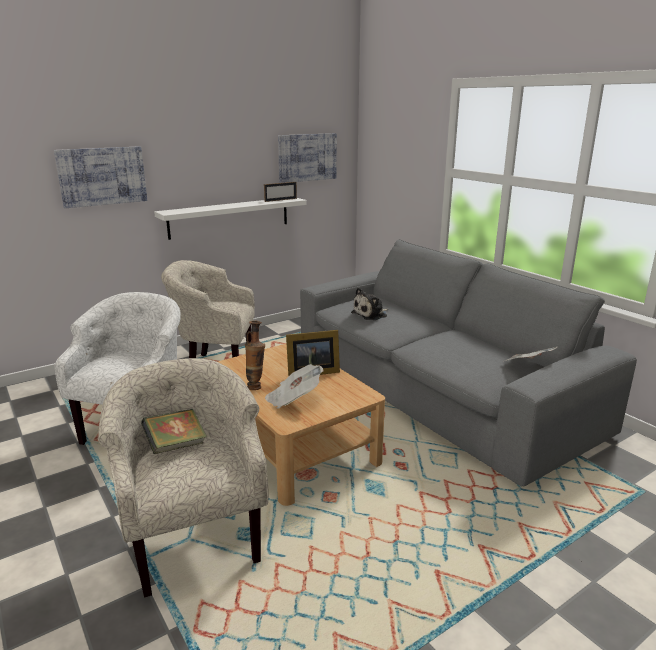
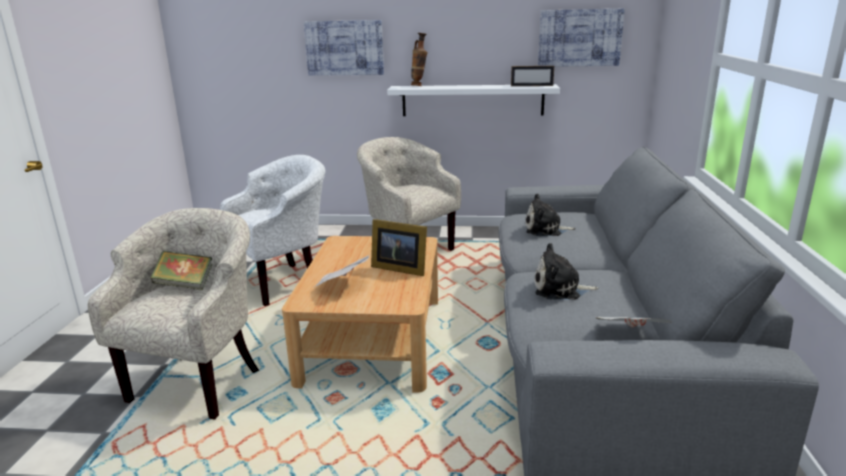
camera: 40 degrees right, 0 degrees up
(256, 386) = (334, 265): vase -> vase (419, 86)
(448, 351) = (560, 289): none -> plush toy

